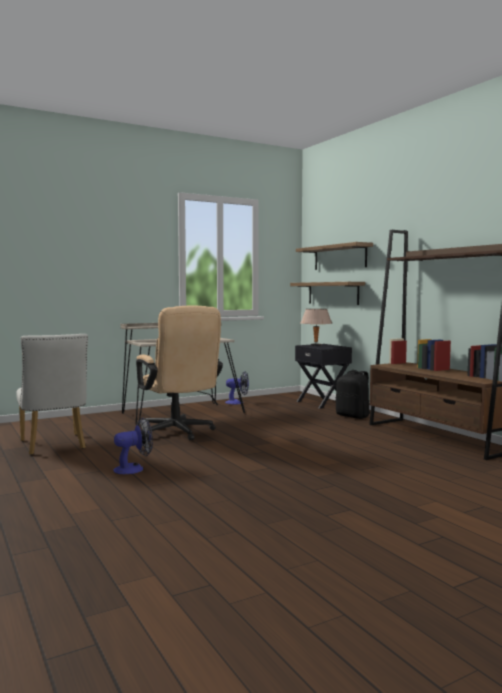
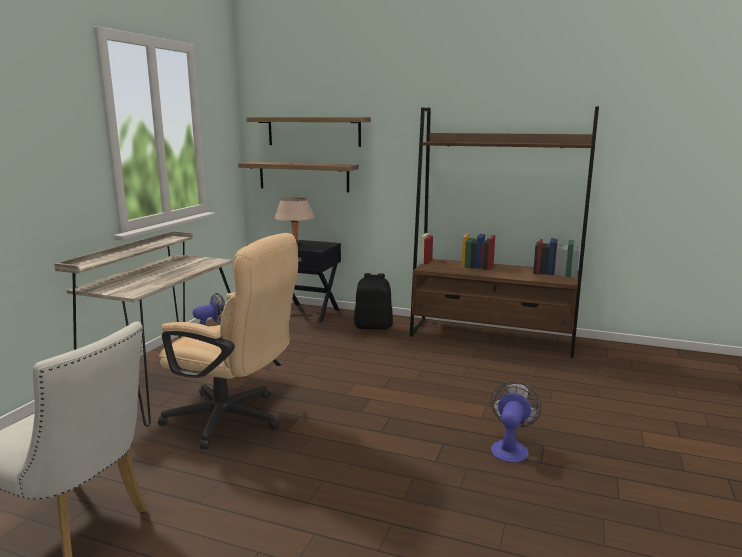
camera: 40 degrees left, 10 degrees up
(134, 469) = (300, 522): fan -> fan (510, 447)

